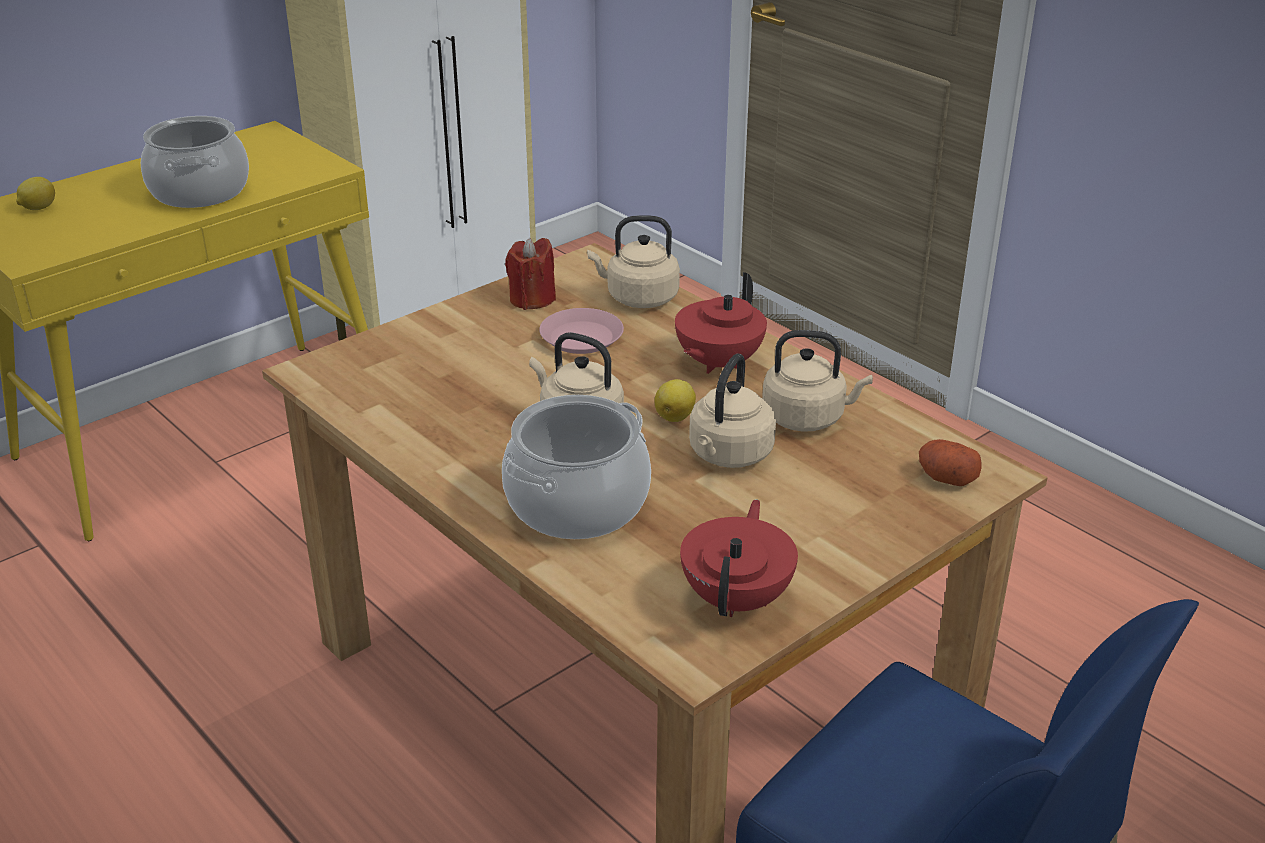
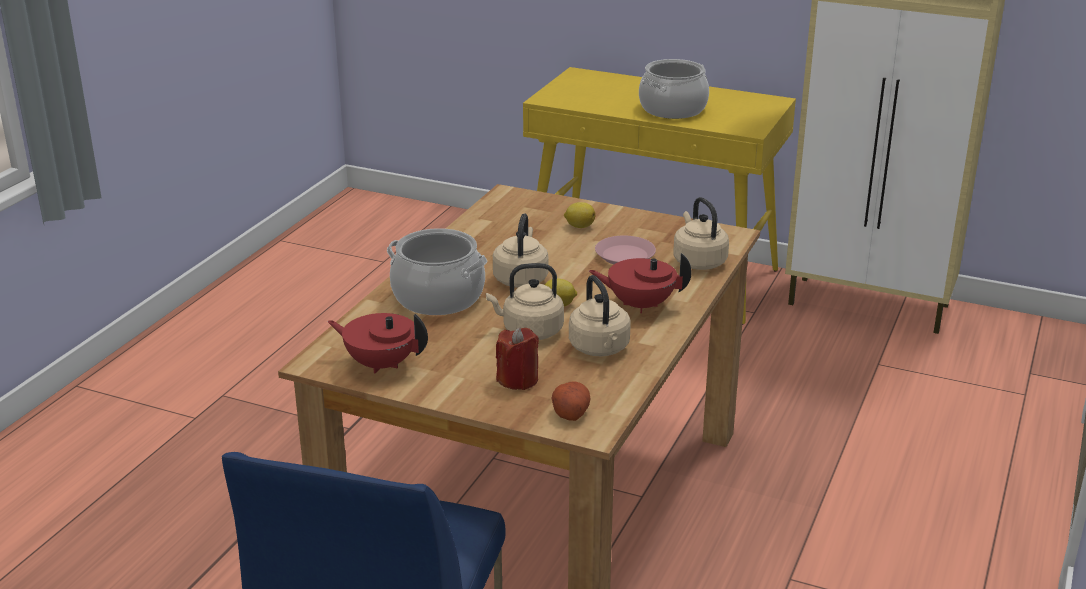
camera: 65 degrees right, 5 degrees down
(38, 208) = (602, 83): lemon -> lemon (579, 226)
(532, 299) = (656, 230): red candle -> red candle (518, 380)
(738, 598) = (381, 364): red teapot -> red teapot turned 150 degrees counterclockwise

